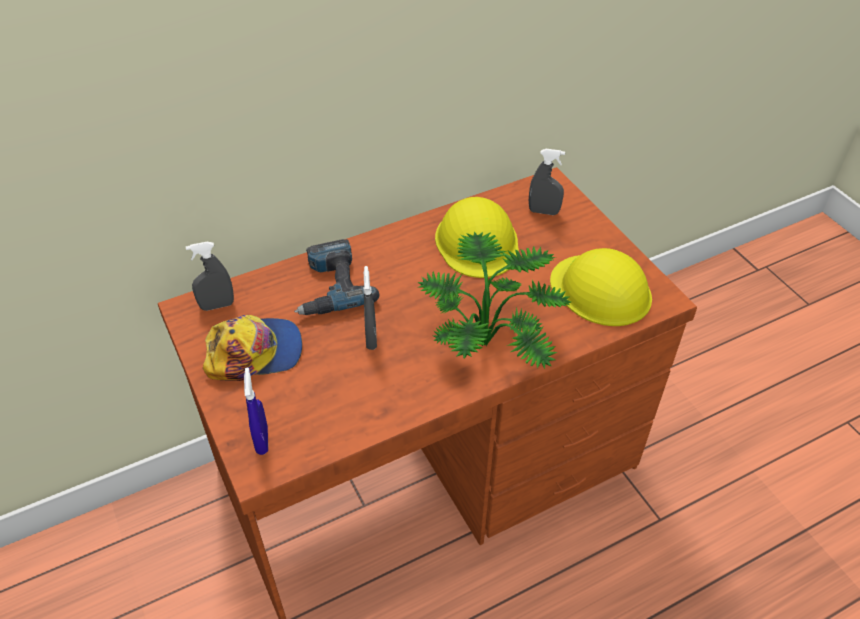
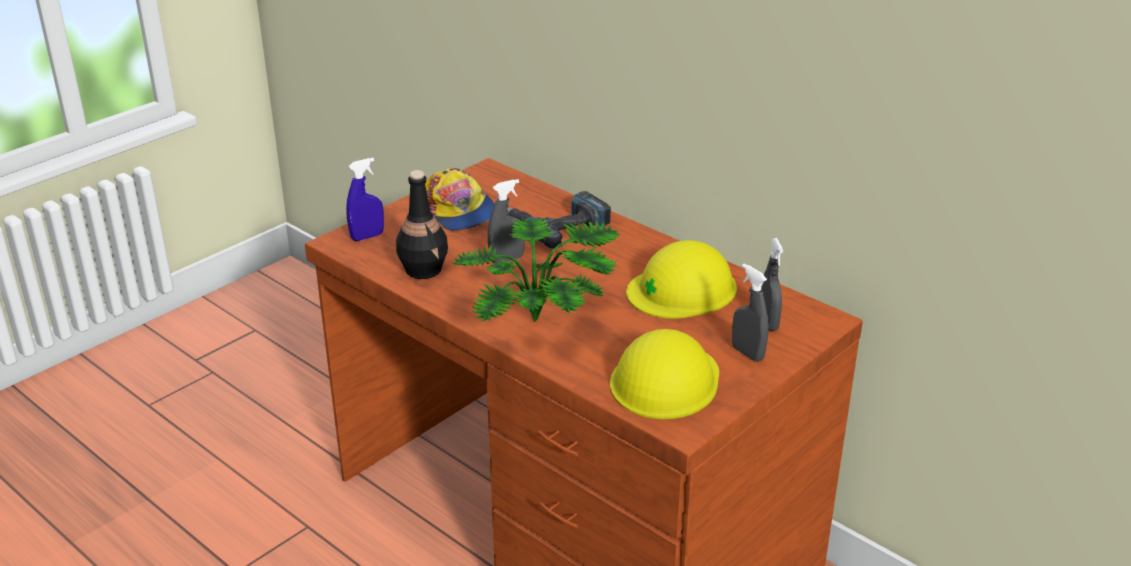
camera: 70 degrees right, 15 degrees down
(217, 305) = (500, 181): grey spray bottle -> grey spray bottle (747, 353)
(356, 405) = (424, 269): none -> black bottle

